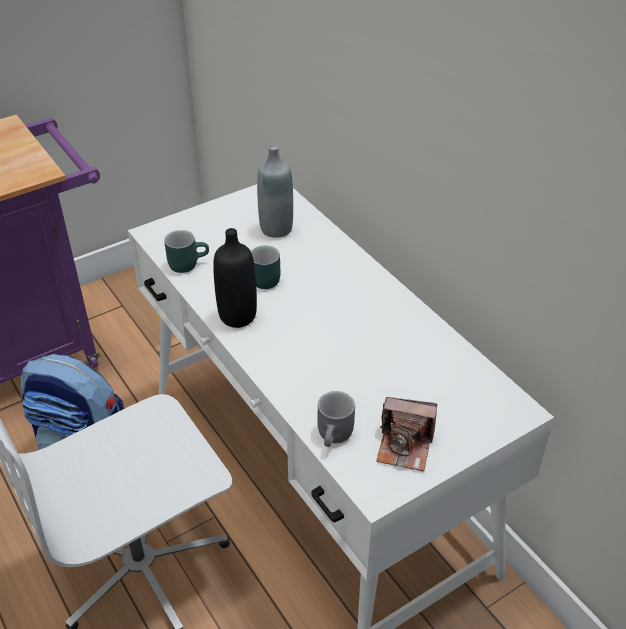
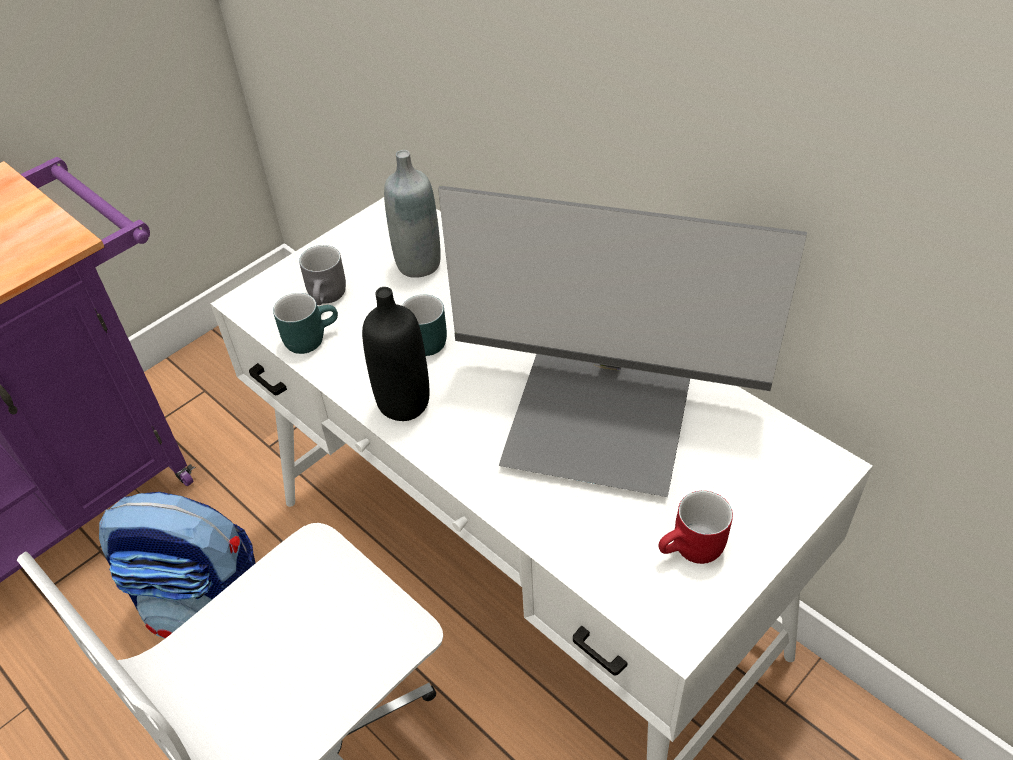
camera: 10 degrees left, 5 degrees up
(336, 436) = (596, 557): grey mug -> grey mug (329, 296)
(370, 349) = (600, 417): none -> monitor
(405, 446) = (693, 551): camera -> red mug

